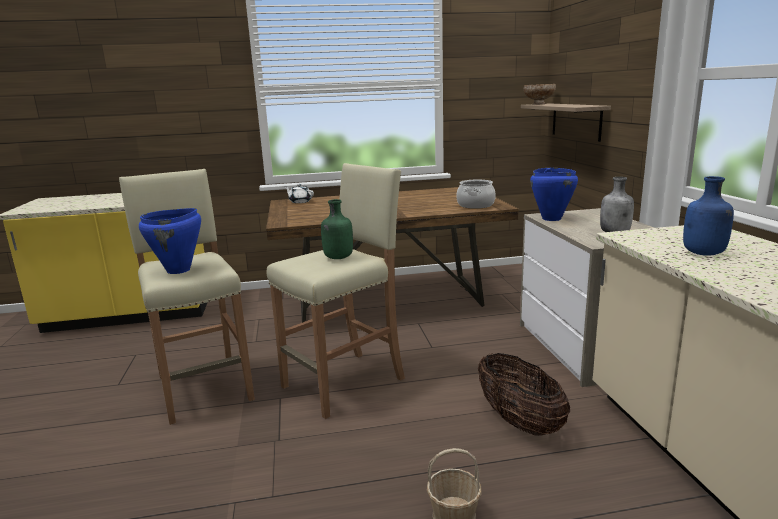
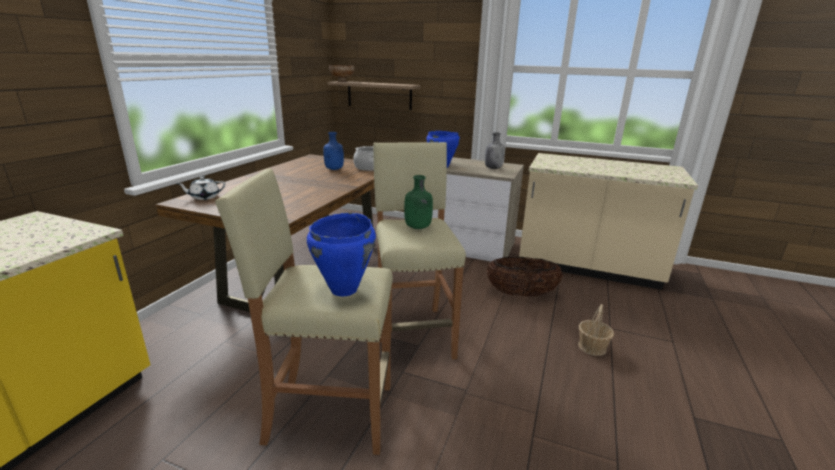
camera: 60 degrees left, 5 degrees up
(704, 254) = (588, 167): blue bottle -> blue bottle (334, 169)

